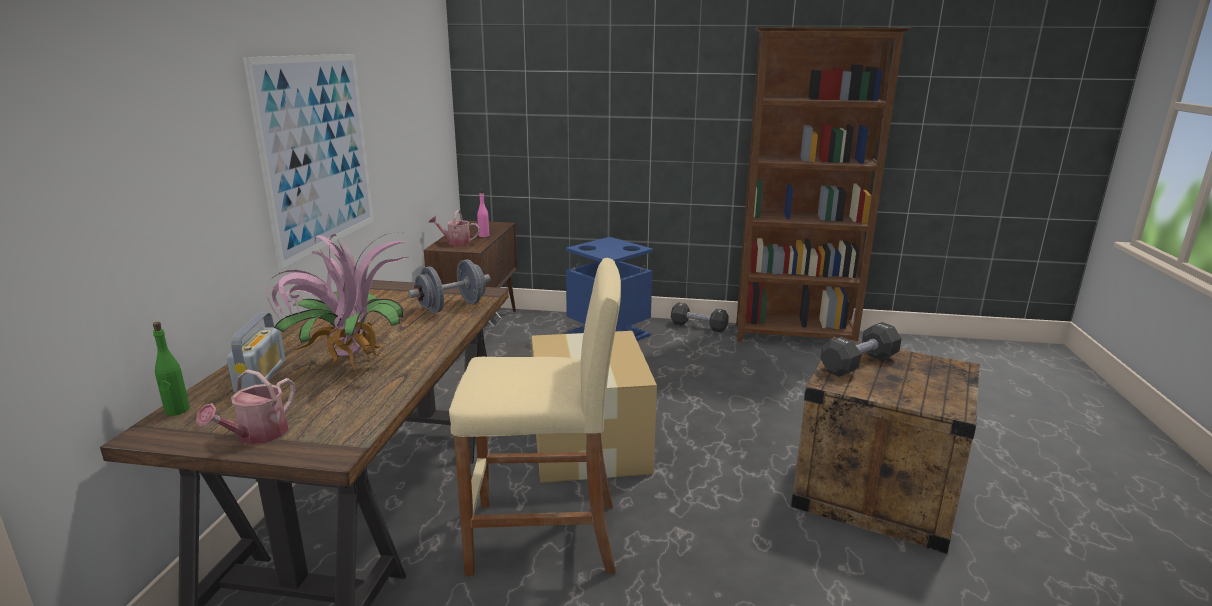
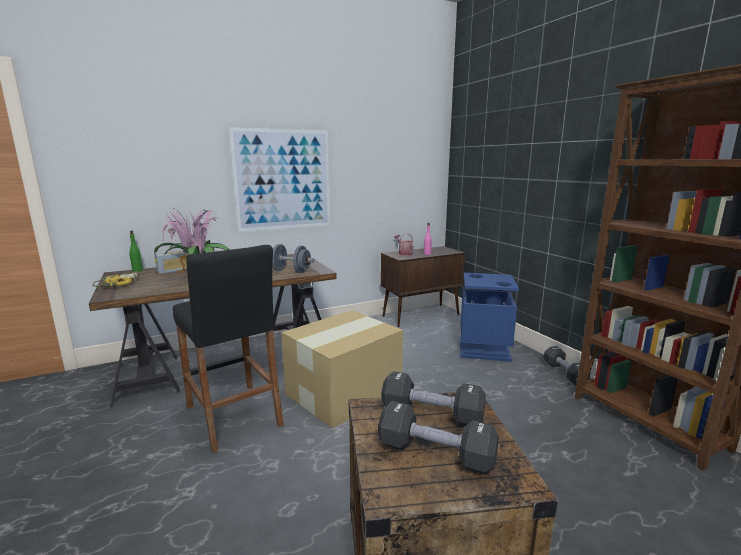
camera: 55 degrees right, 5 degrees down
(257, 435) = (119, 284): watering can -> power drill
(545, 537) = (234, 416): beige stool -> black stool
(913, 379) = (435, 453): none -> black dumbbell

